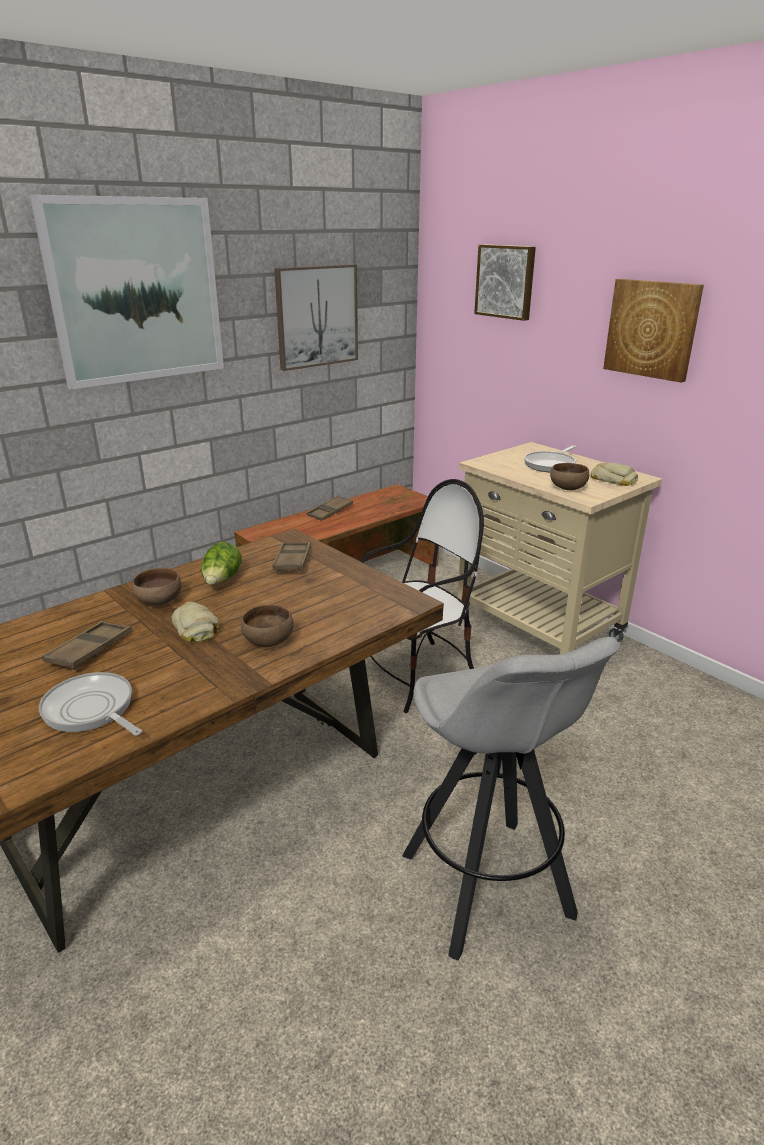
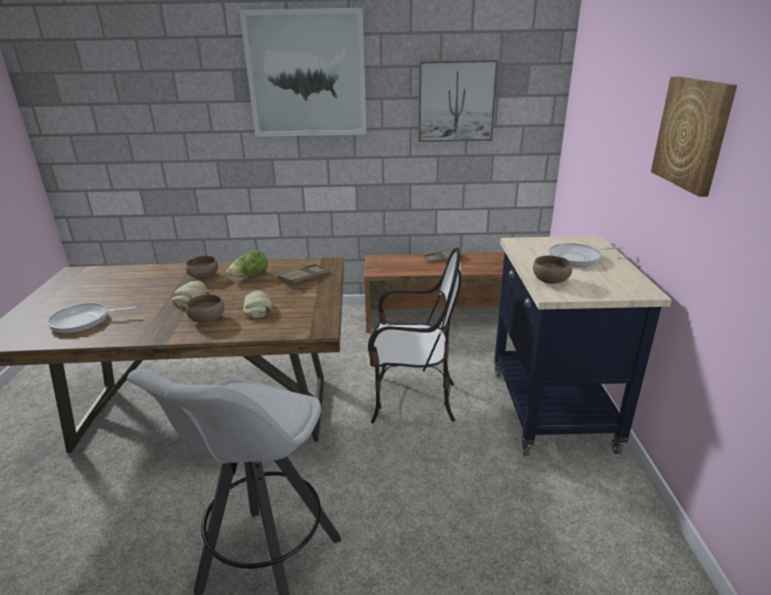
camera: 40 degrees right, 0 degrees up
(90, 650) = (135, 291): brown tray -> none
(91, 710) = (84, 321): frying pan -> frying pan turned 90 degrees counterclockwise
(506, 281) = (612, 78): picture -> none
(538, 630) = (551, 411): beige cart -> blue cart
(613, 479) = (612, 286): bread -> bread (258, 308)

